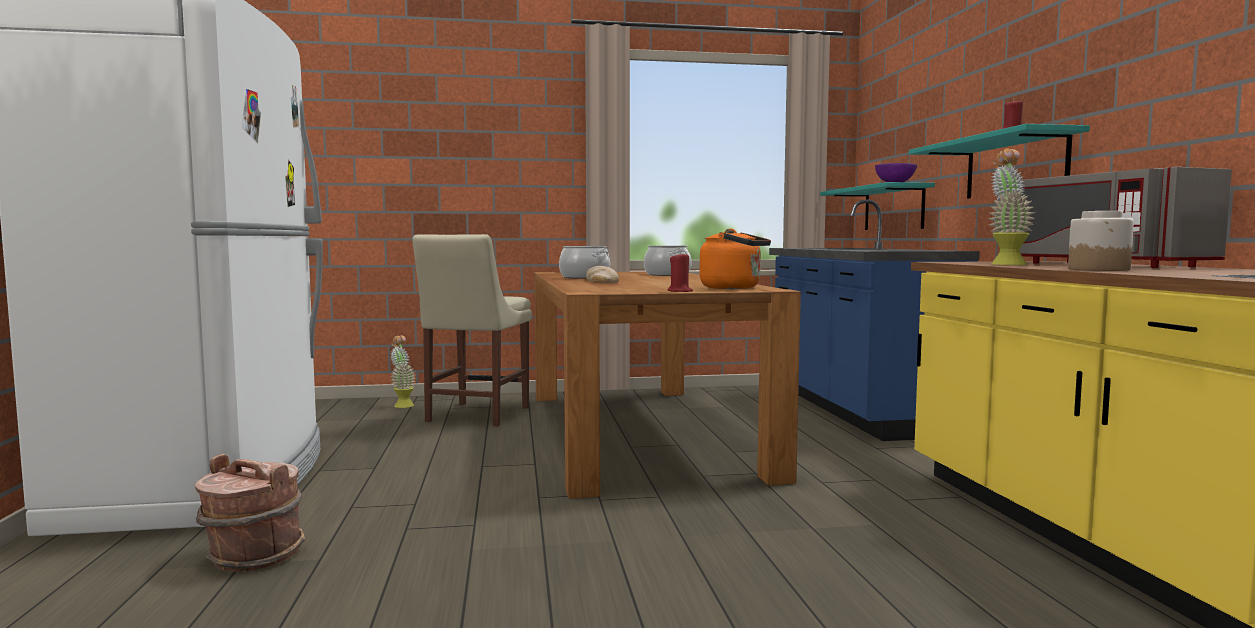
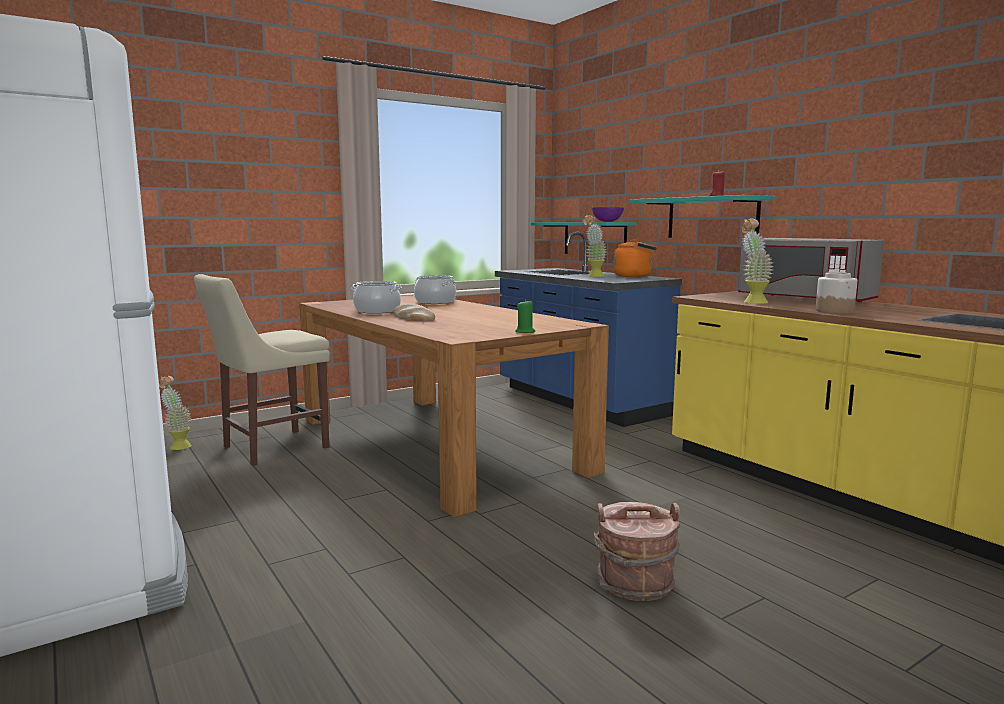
camera: 25 degrees left, 5 degrees up
(253, 555) = (233, 633): brown bucket -> brown bucket (635, 584)
(475, 415) = (270, 448): beige chair -> beige chair turned 60 degrees clockwise
(680, 291) = (525, 332): red candle -> green candle
(734, 288) = (550, 323): orange kettle -> orange kettle (634, 276)
(865, 249) = (593, 276): none -> potted plant

